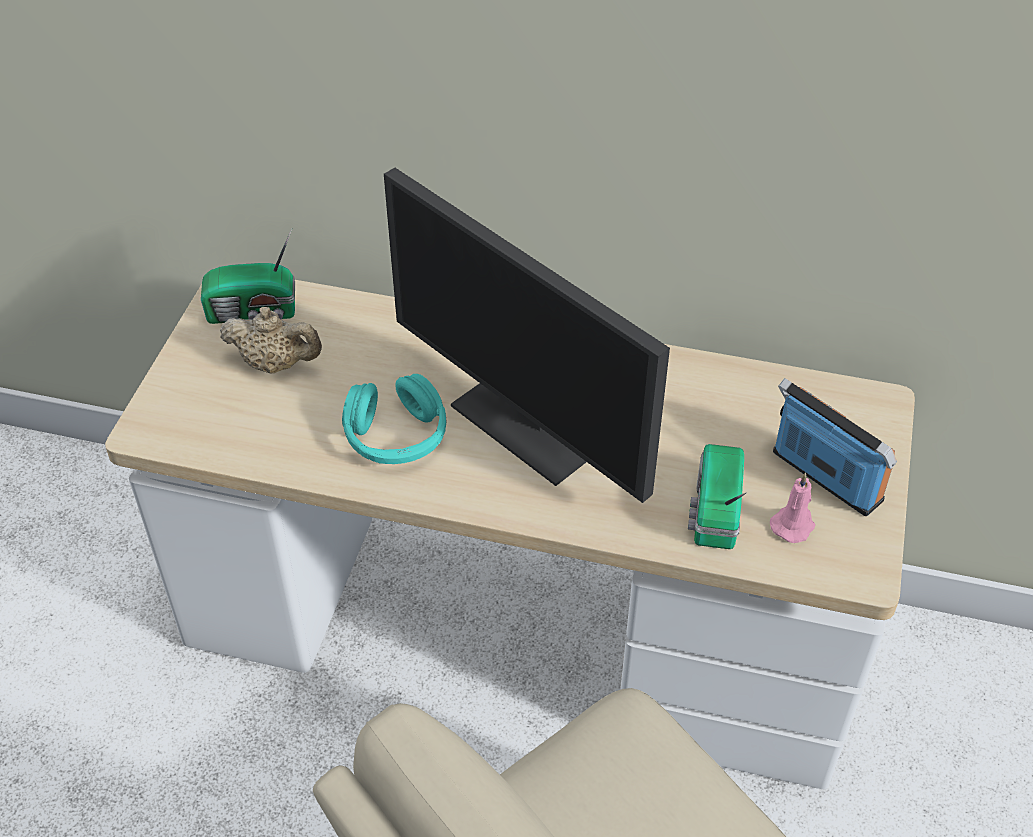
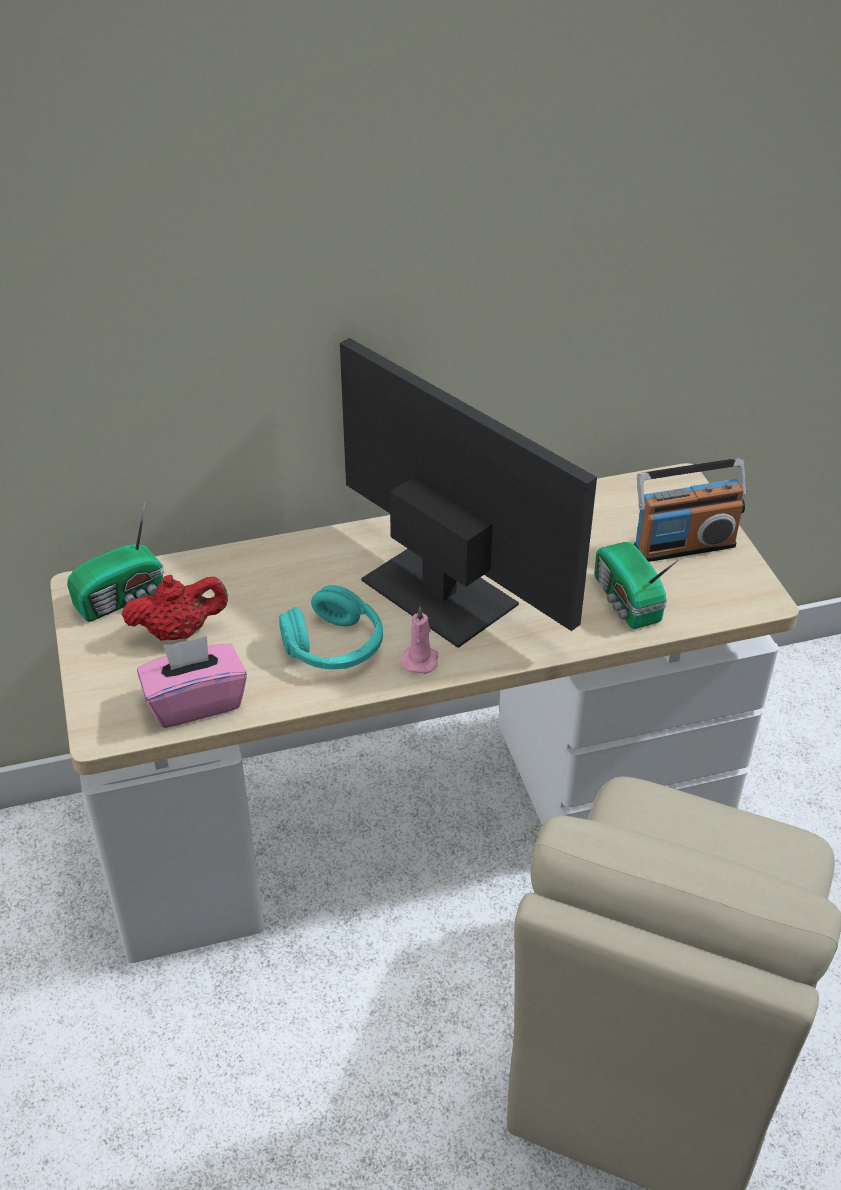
camera: 30 degrees left, 5 degrees down
(238, 437) = (195, 702): none -> pink tissue box
(276, 364) = (179, 631): beige teapot -> red teapot
(535, 422) = (438, 591): monitor -> monitor turned 150 degrees counterclockwise
(793, 524) = (688, 587): pink candle -> pink candle (420, 659)
(825, 477) = (683, 546): radio -> radio turned 150 degrees clockwise

